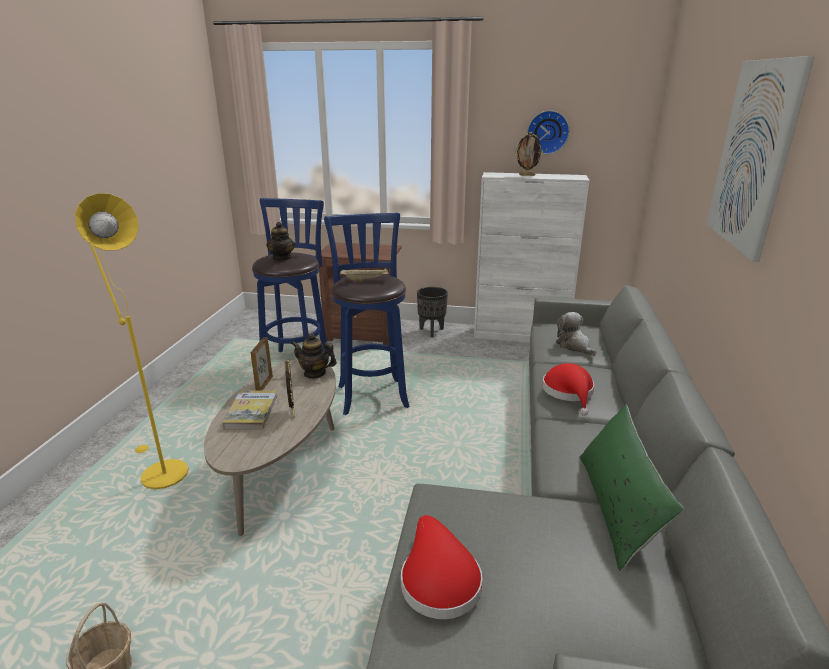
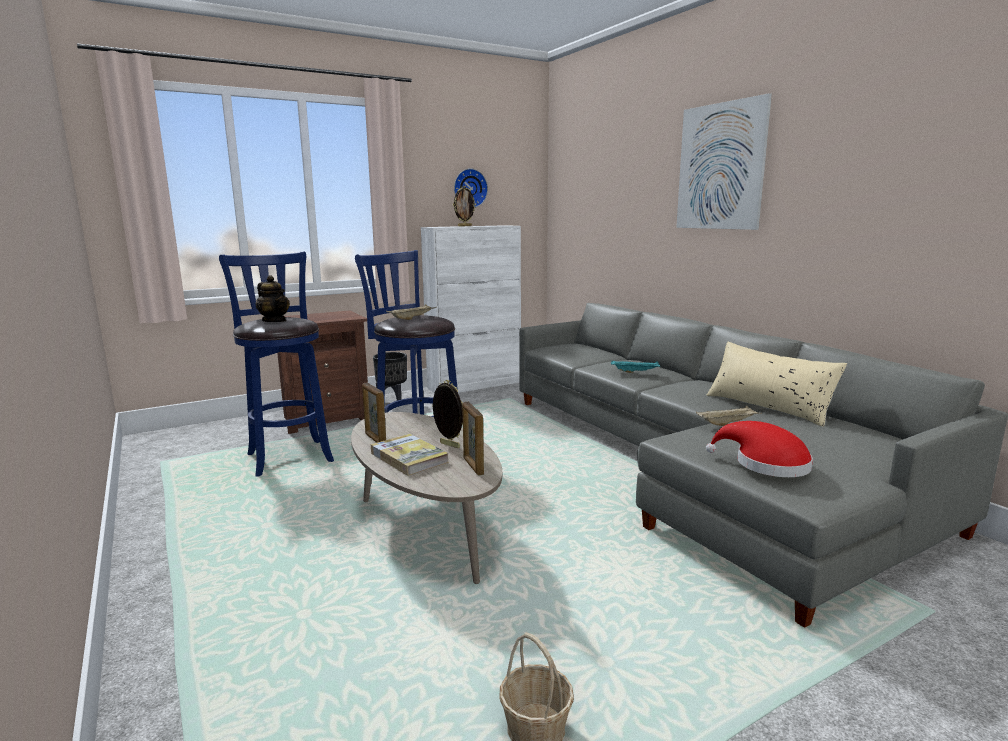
camera: 40 degrees left, 10 degrees down
(159, 472) = (287, 588): yellow floor lamp -> none
(269, 442) = (473, 466): none -> picture frame
(315, 373) = (409, 420): teapot -> none
(519, 506) = (727, 423): none -> beige tray
(569, 392) = (635, 372): red hat -> turquoise tray
(574, 346) = (585, 353): plush toy -> none
(617, 507) = (768, 407): green pillow -> beige pillow

